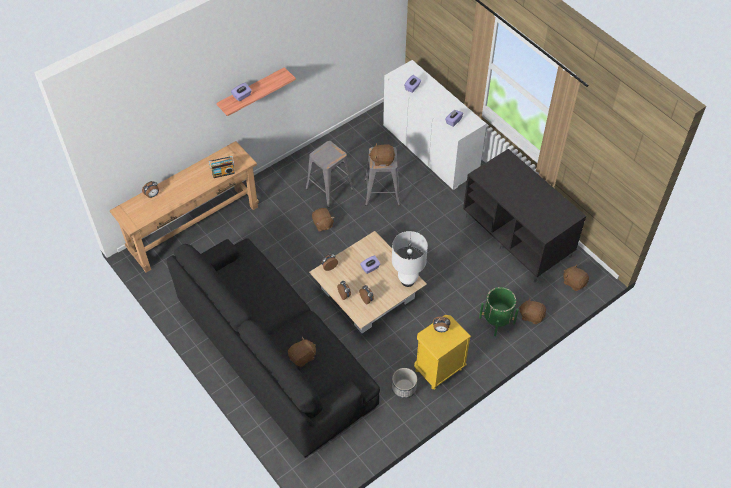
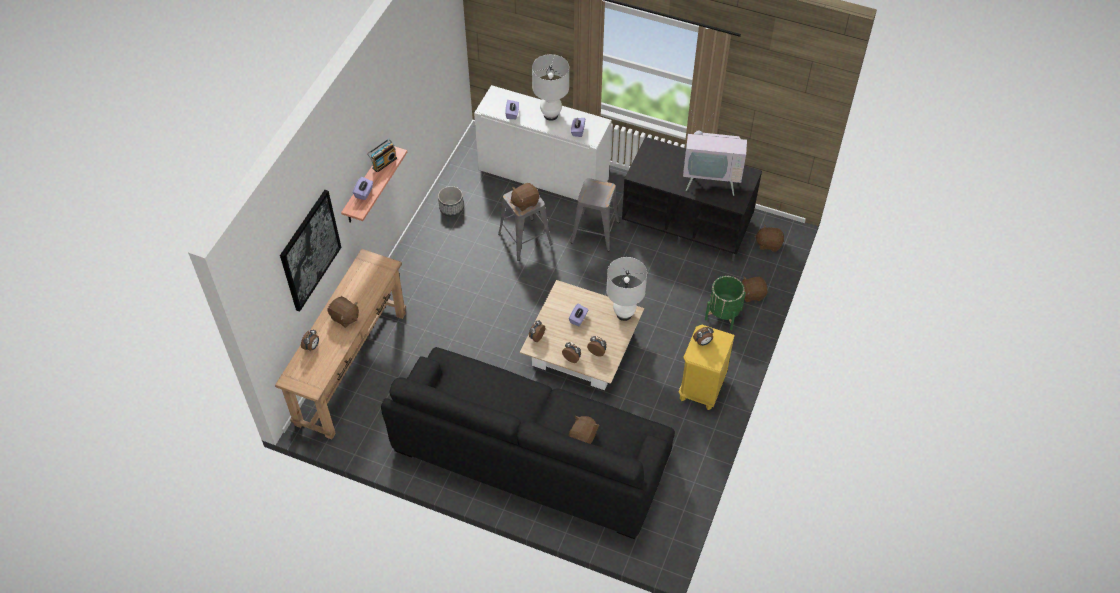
camera: 30 degrees left, 0 degrees up
(172, 120) = (310, 250): none -> picture
(223, 172) = (373, 288): radio -> radio (383, 162)
(322, 224) = (487, 300): brown plush toy -> brown plush toy (345, 317)
(329, 188) = (467, 260): grey stool -> grey stool (594, 232)
(404, 388) = (682, 422): planter -> planter (451, 208)
(441, 100) = (551, 115): none -> white table lamp
(536, 206) = (711, 181): none -> television

